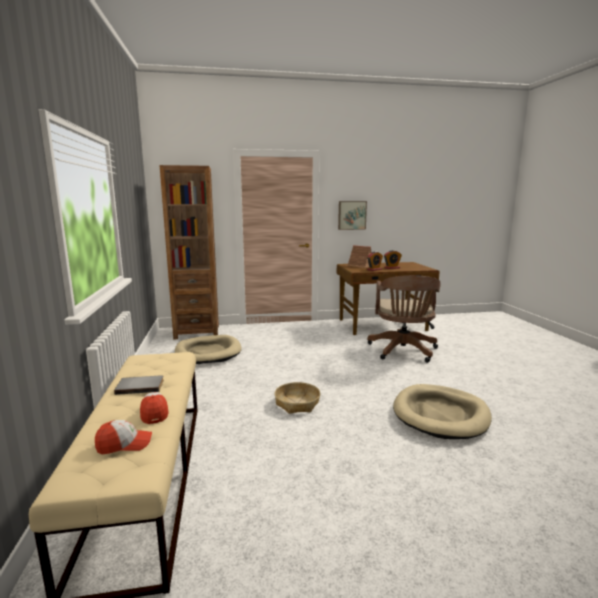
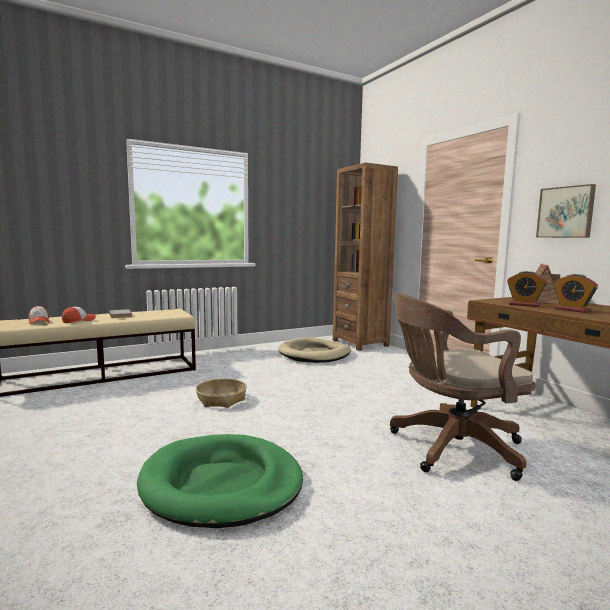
camera: 70 degrees right, 5 degrees down
(440, 414) = (221, 484): beige dog bed -> green dog bed

